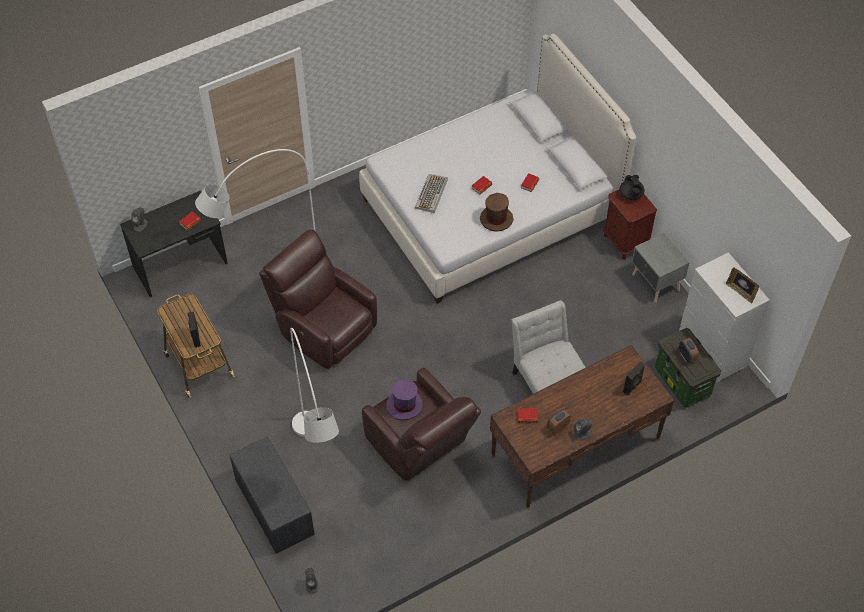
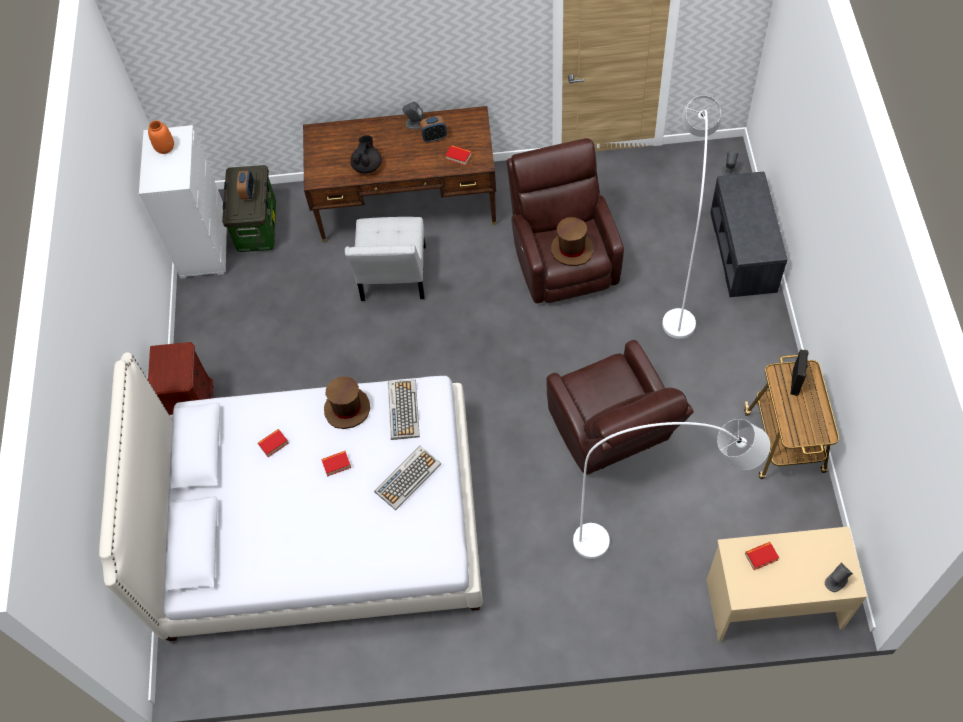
camera: 150 degrees left, 5 degrees up
(180, 265) = (773, 602): black desk -> beige desk
(404, 405) = (572, 249): purple hat -> brown hat
(459, 231) = (403, 409): none -> keyboard
(631, 195) = (164, 376): black teapot -> black teapot (367, 166)
(632, 387) = (334, 149): black speaker -> none
(655, 283) = (200, 342): grey nightstand -> none
(740, 292) = (164, 147): picture frame -> orange vase

